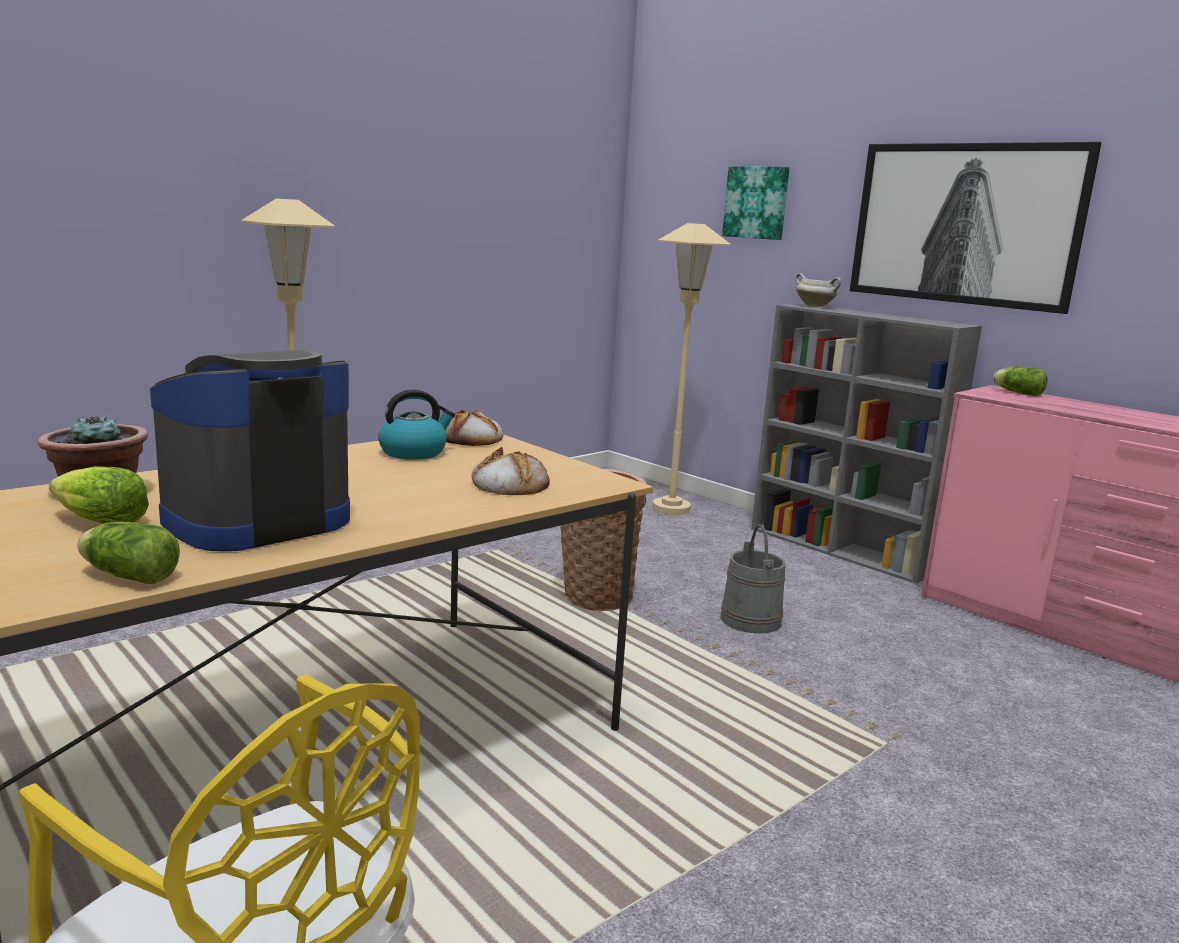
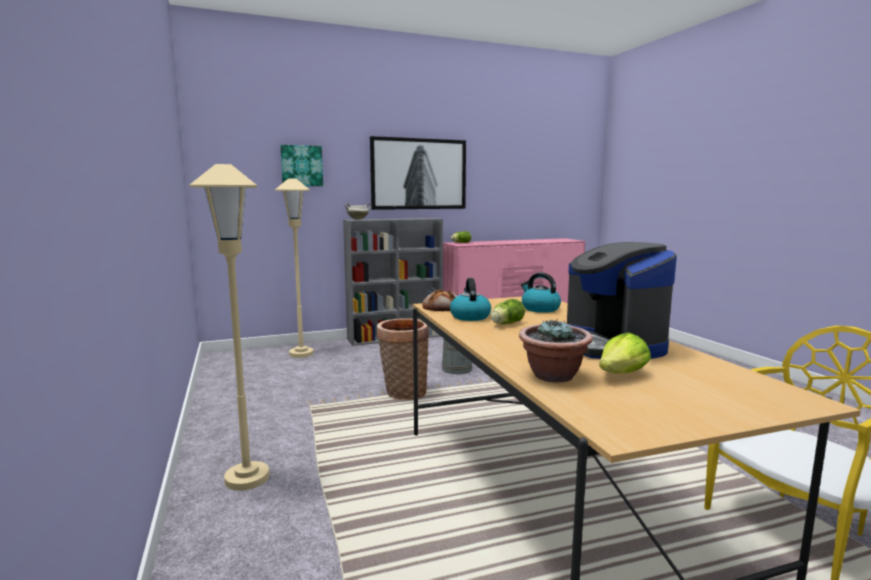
camera: 65 degrees left, 5 degrees down
(127, 575) = (713, 368): lettuce -> lettuce (505, 324)
(509, 484) = (539, 309): bread -> kettle

